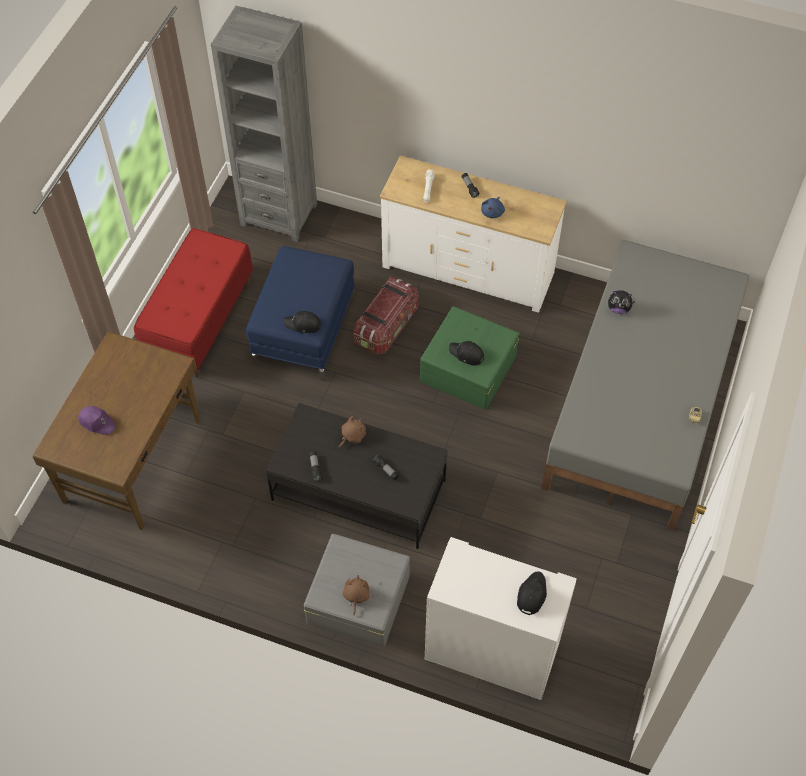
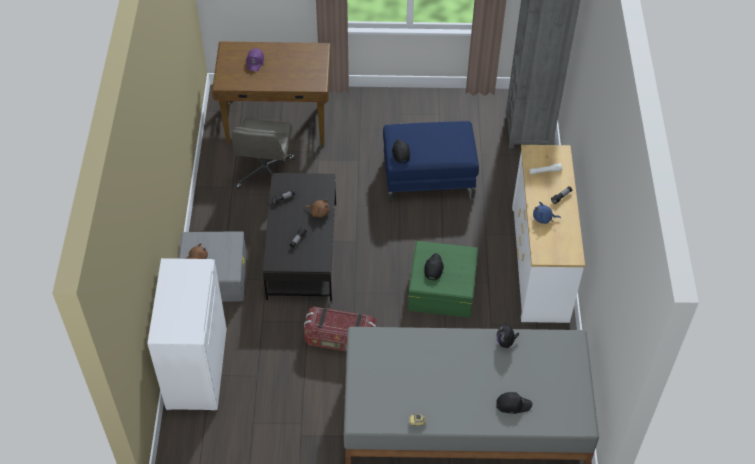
camera: 70 degrees right, 5 degrees down
(199, 321) = (407, 117): red bench -> none
(217, 497) = (265, 173): none -> grey office chair
(387, 326) = (457, 225): storage box -> storage box (340, 339)
(531, 594) = (181, 319): black cap -> black cap (512, 404)

